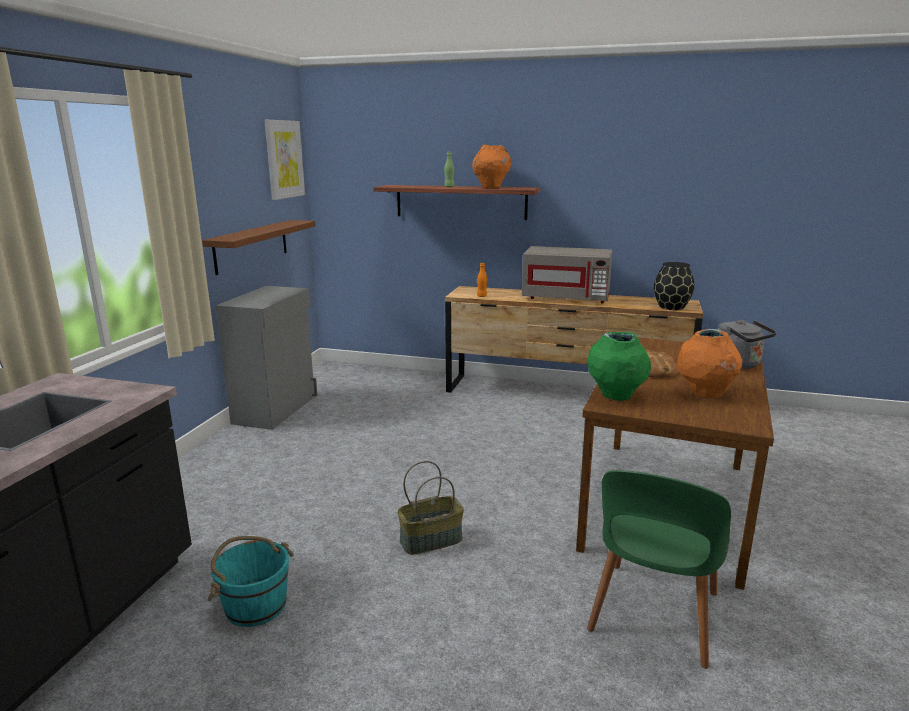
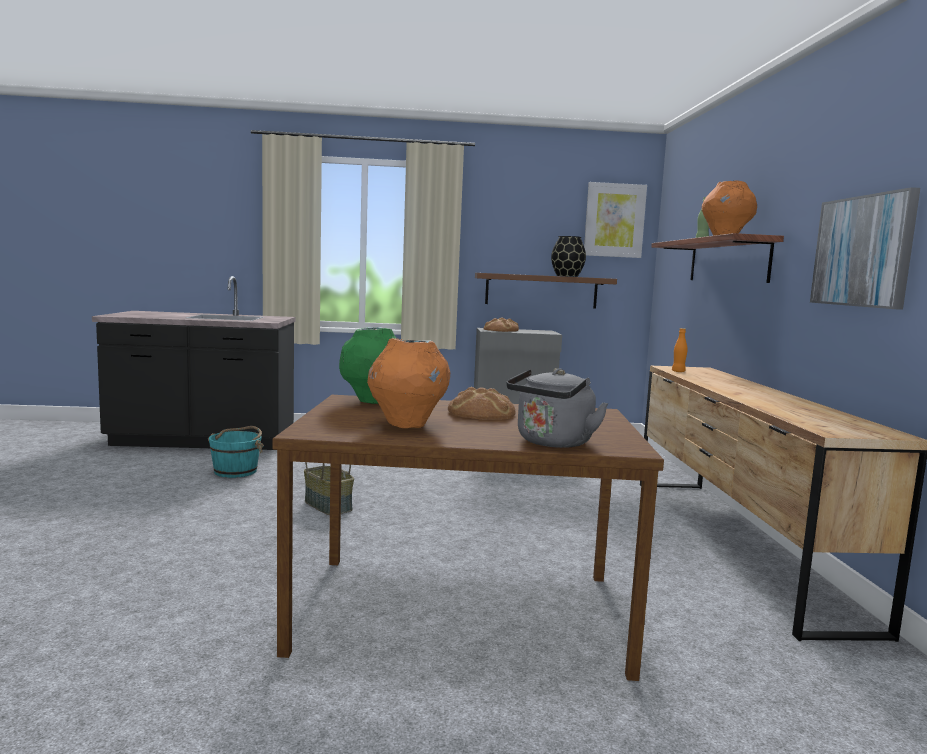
camera: 70 degrees right, 10 degrees down
(256, 300) = (501, 330): none -> bread
(566, 298) = (746, 391): grey microwave -> none
(628, 203) = (863, 251): none -> picture
(653, 616) = (225, 599): green chair -> none
(671, 307) = (821, 425): black vase -> black vase (566, 276)

